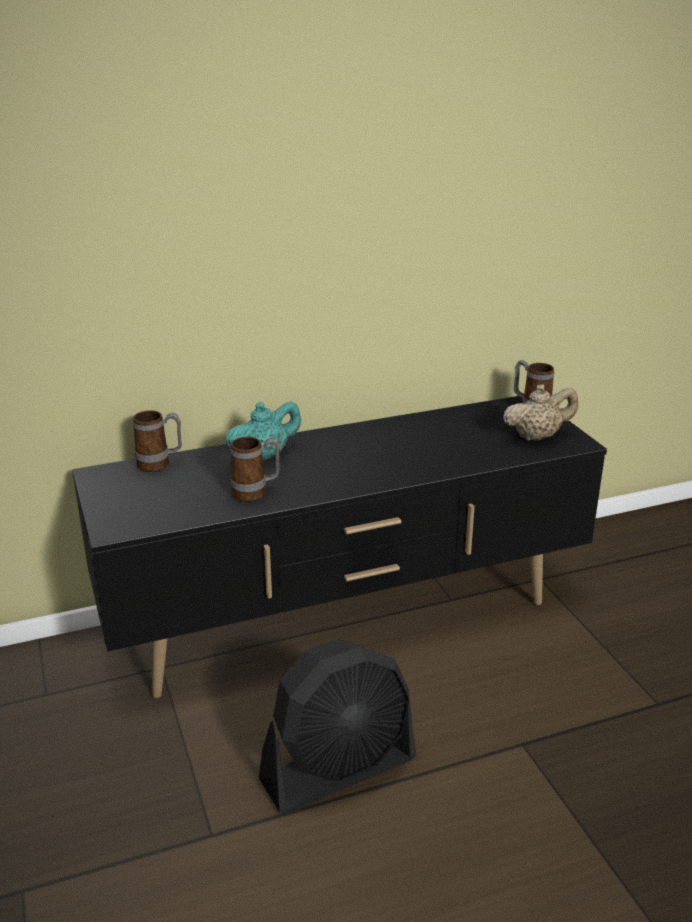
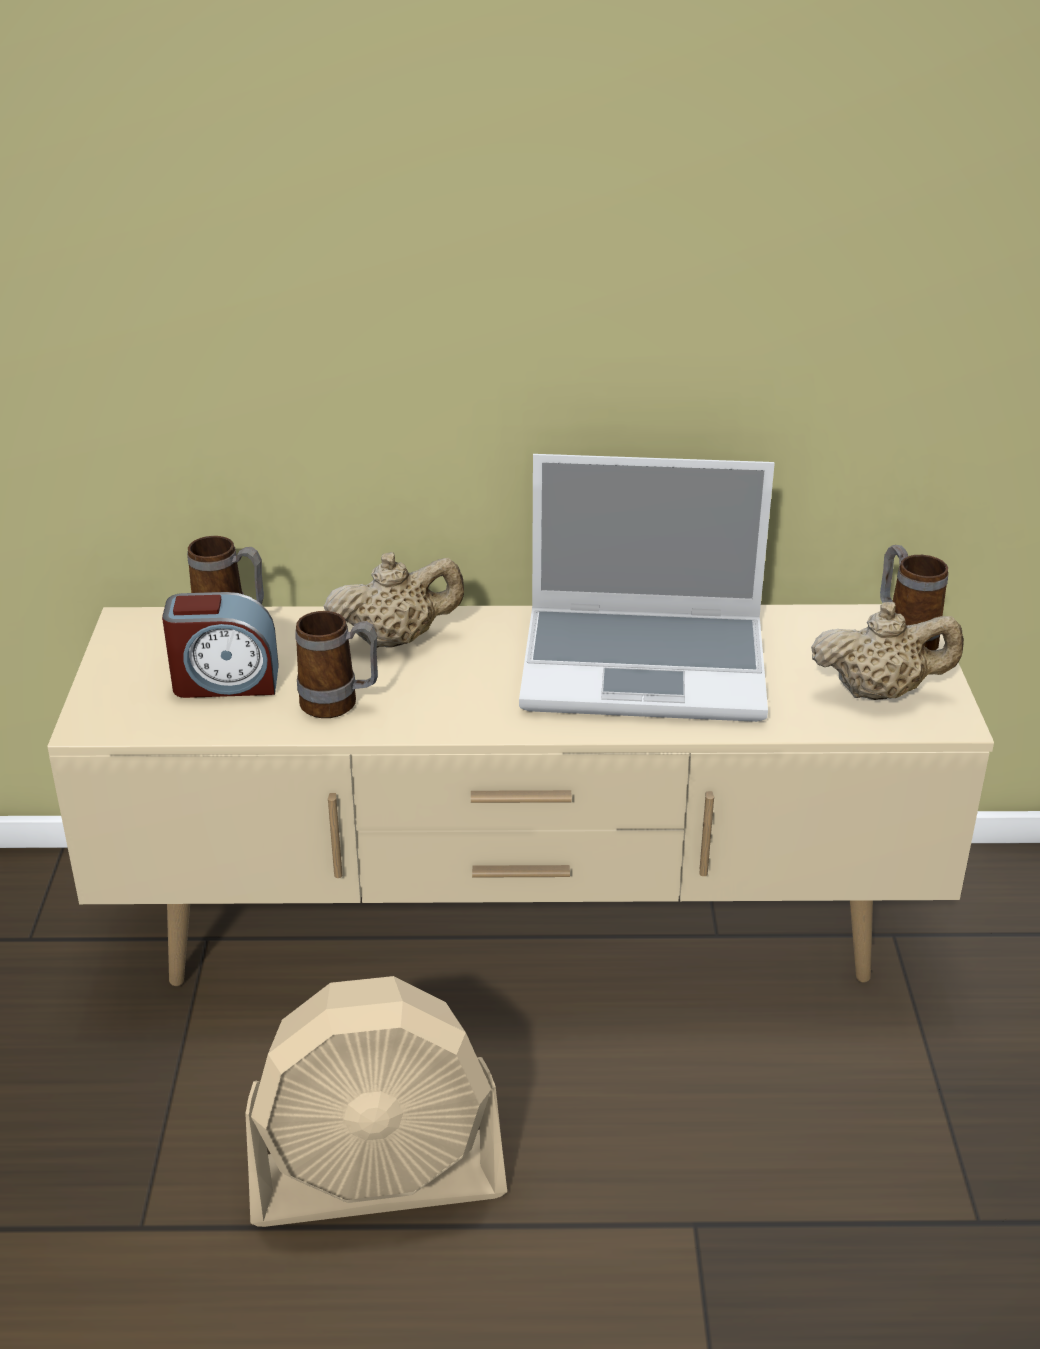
camera: 20 degrees right, 5 degrees up
(179, 493) = (225, 681): none -> alarm clock
(264, 456) = (396, 640): turquoise teapot -> beige teapot
(339, 769) = (378, 1179): black fan -> beige fan
(346, 621) = (522, 932): black tv stand -> beige tv stand
(412, 445) = (647, 666): none -> laptop

